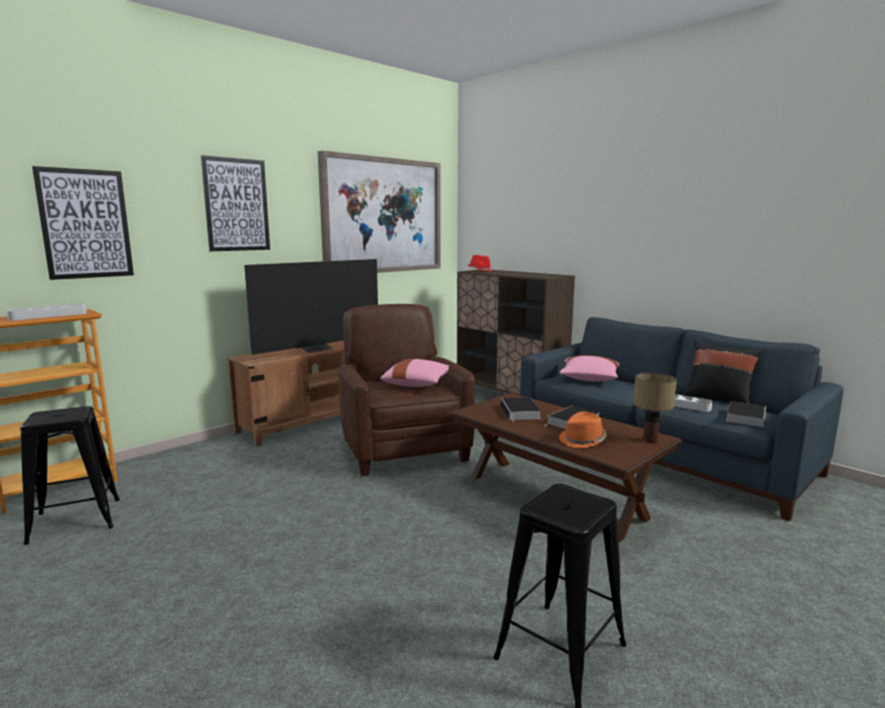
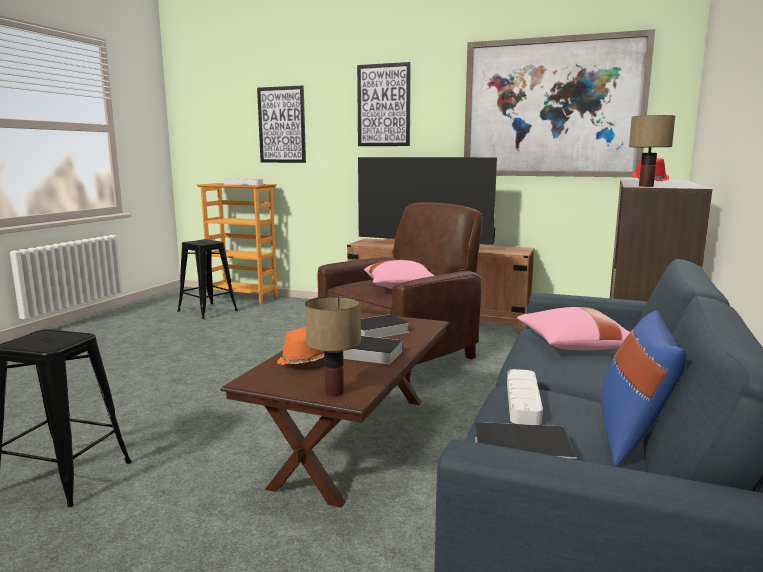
camera: 65 degrees right, 0 degrees up
(544, 276) = (645, 186): none -> table lamp
(718, 400) = (632, 439): black pillow -> blue pillow

